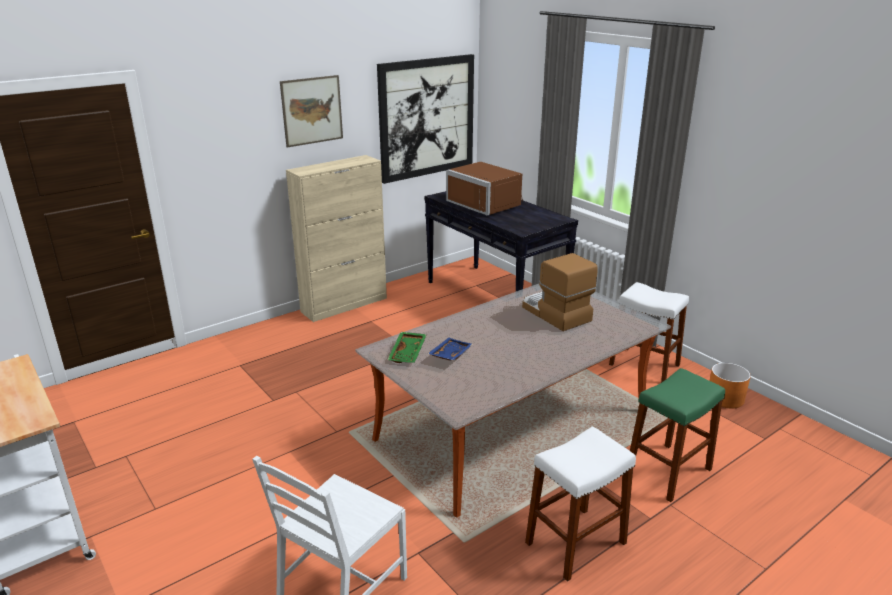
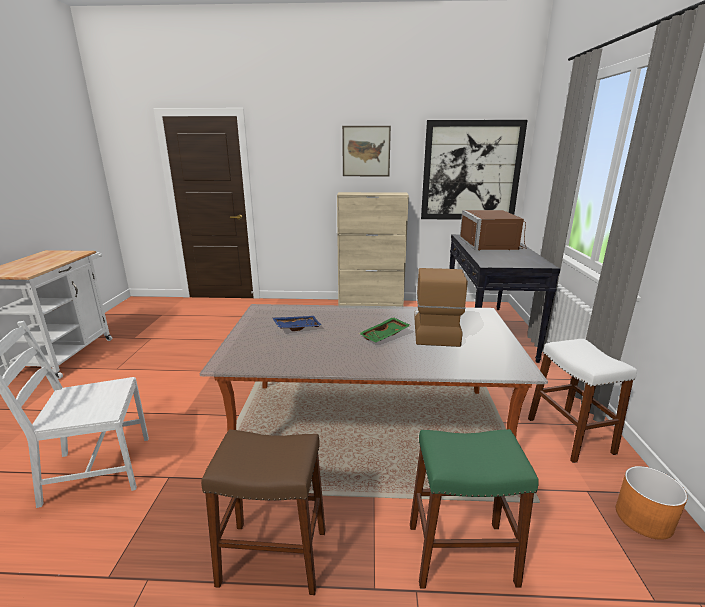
camera: 40 degrees right, 5 degrees down
(408, 353) = (274, 317): green tray -> green tray (385, 336)
(575, 543) = (273, 556): white stool -> brown stool

